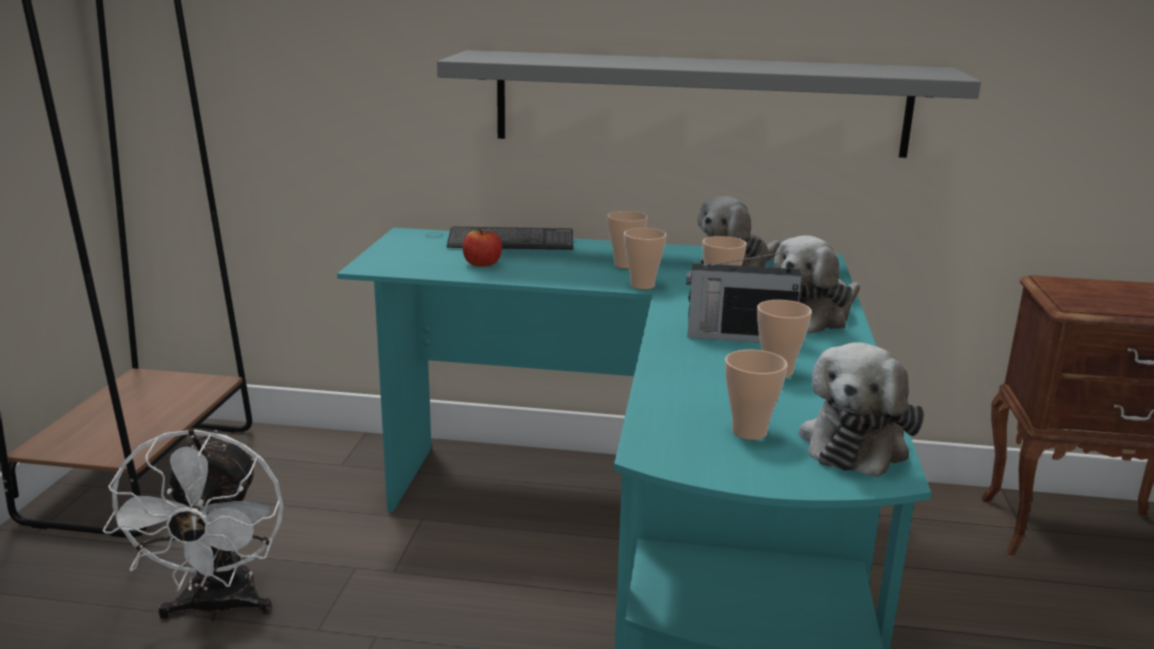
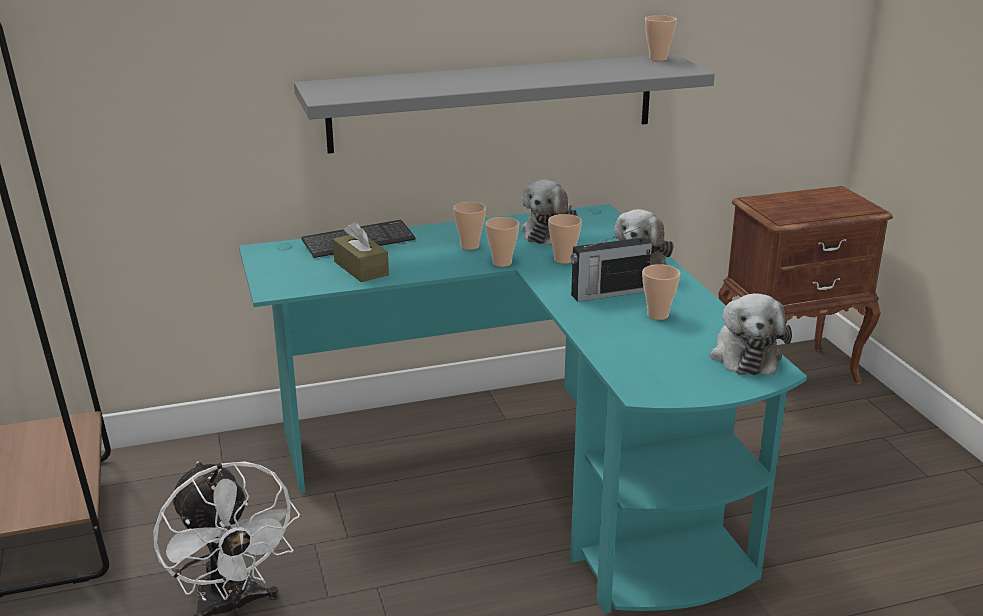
camera: 25 degrees left, 5 degrees up
(482, 264) = (361, 268): apple -> brown tissue box
(749, 432) = (681, 363): cup -> cup (658, 59)

